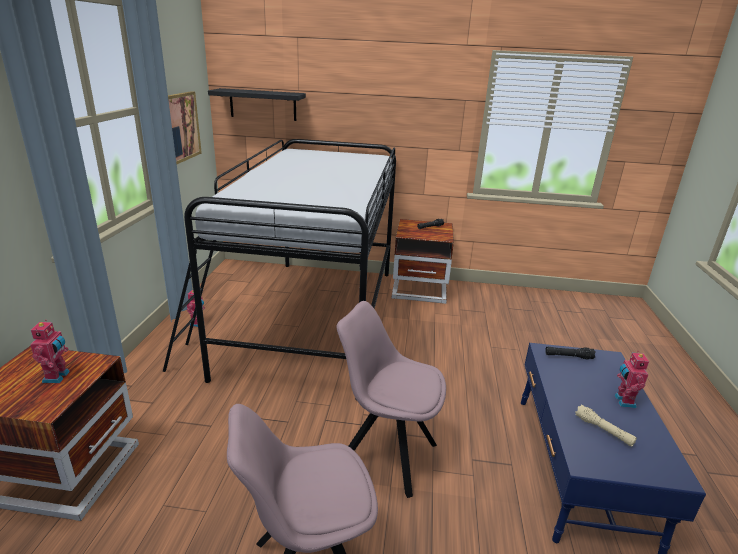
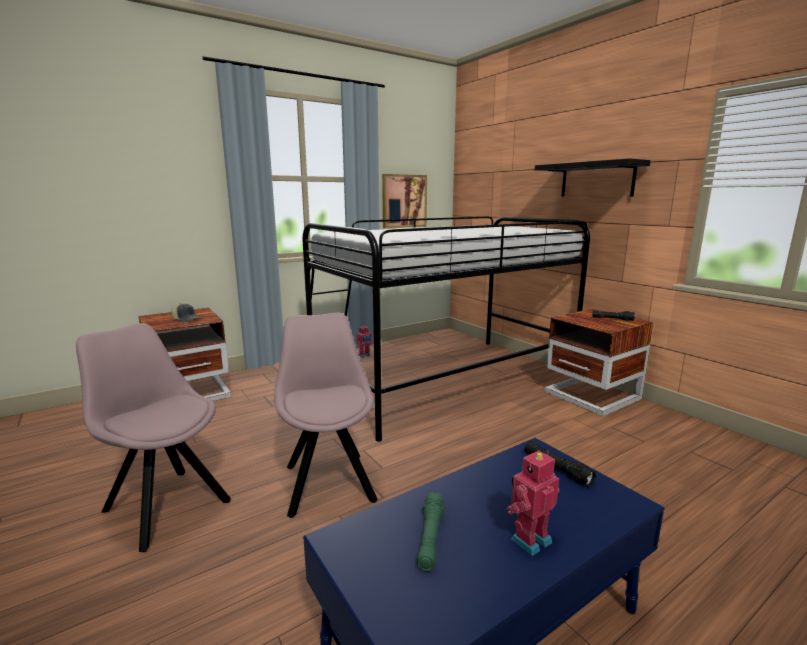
camera: 50 degrees right, 10 degrees down
(58, 377) = (186, 319): toy robot -> cap
(263, 104) = (485, 186): black shelf -> black shelf (597, 180)
(603, 430) = (430, 537): beige flashlight -> green flashlight

